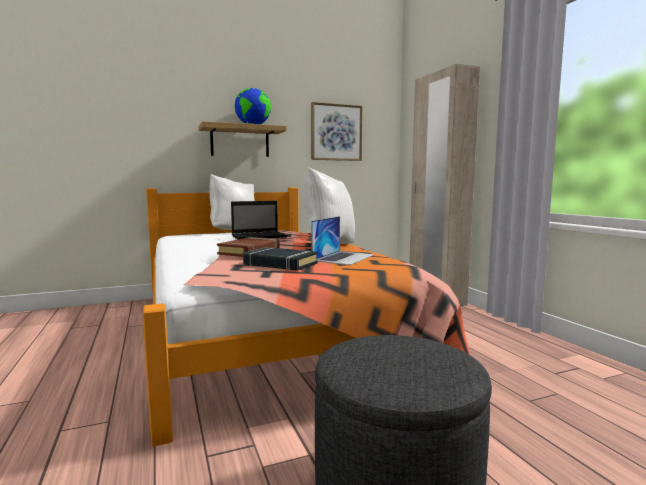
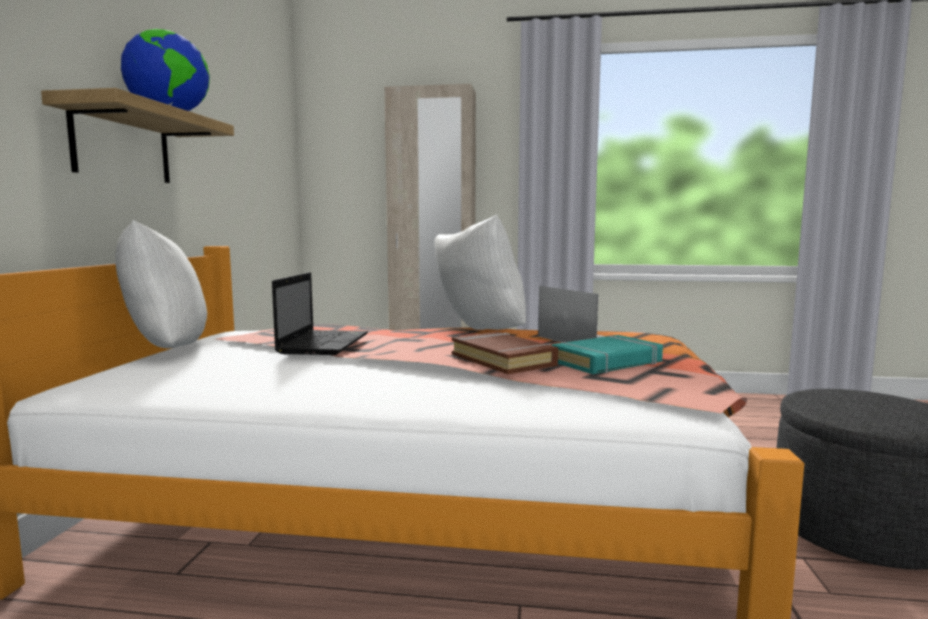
camera: 60 degrees left, 0 degrees up
(280, 264) = (607, 362): black book -> turquoise book
(336, 132) = (245, 146): picture -> none

